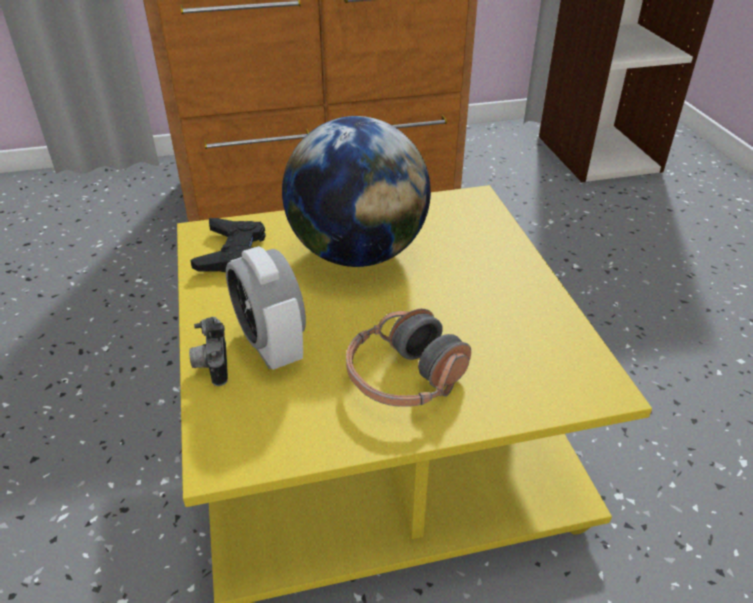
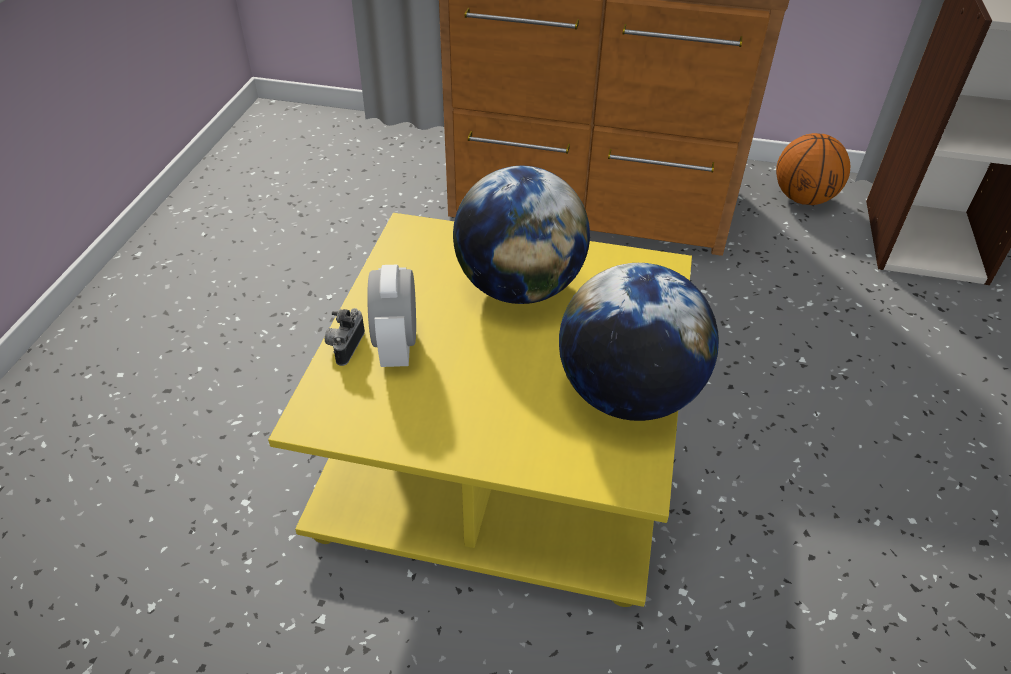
camera: 25 degrees right, 5 degrees up
(232, 252) = (418, 254): black game controller -> none
(405, 377) = (481, 410): headphones -> none
(491, 146) = (803, 199): none -> basketball
(530, 314) = (628, 394): none -> globe

